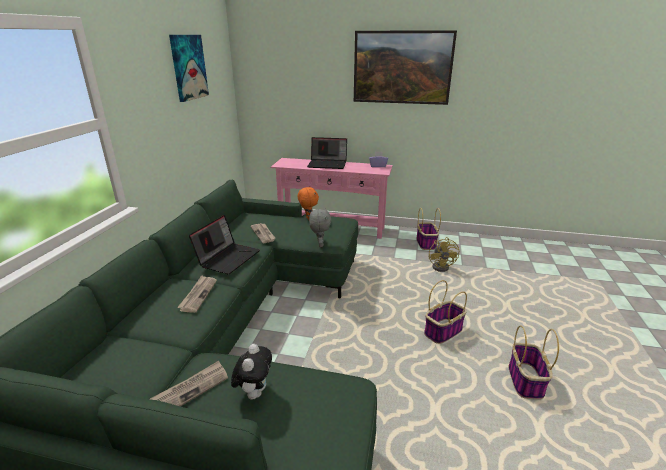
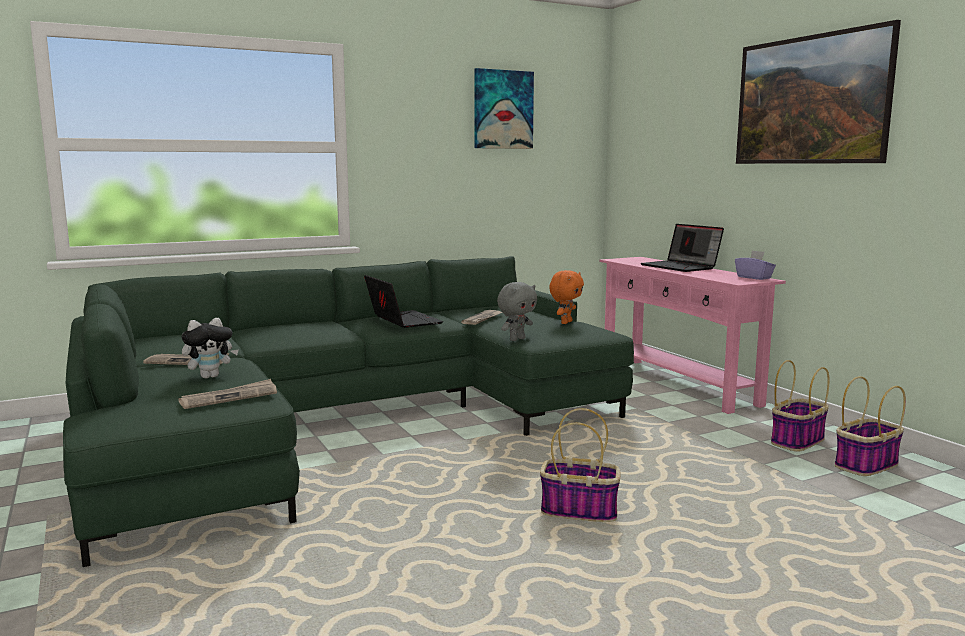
camera: 50 degrees right, 15 degrees down
(198, 295) = (319, 330): newspaper -> newspaper (229, 397)
(228, 258) = (402, 321): laptop -> laptop turned 105 degrees counterclockwise
(442, 266) = (757, 469): yellow fan -> none
(526, 381) = (570, 599): basket -> basket (866, 465)

